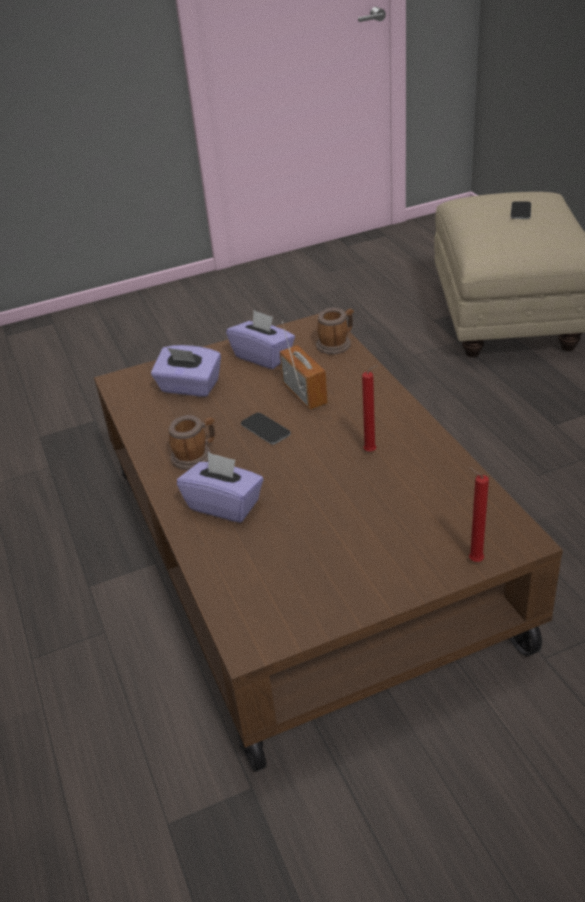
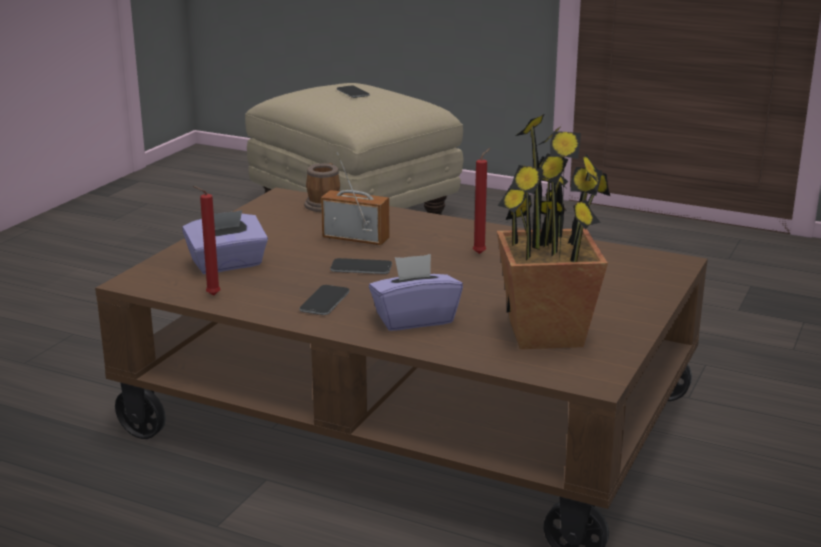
camera: 45 degrees left, 15 degrees down
(195, 455) = (324, 301): mug -> phone
(263, 356) = (267, 228): purple tissue box -> none
(290, 570) = (545, 333): none -> potted plant
(473, 560) = (663, 282): red candle -> red candle (211, 296)

